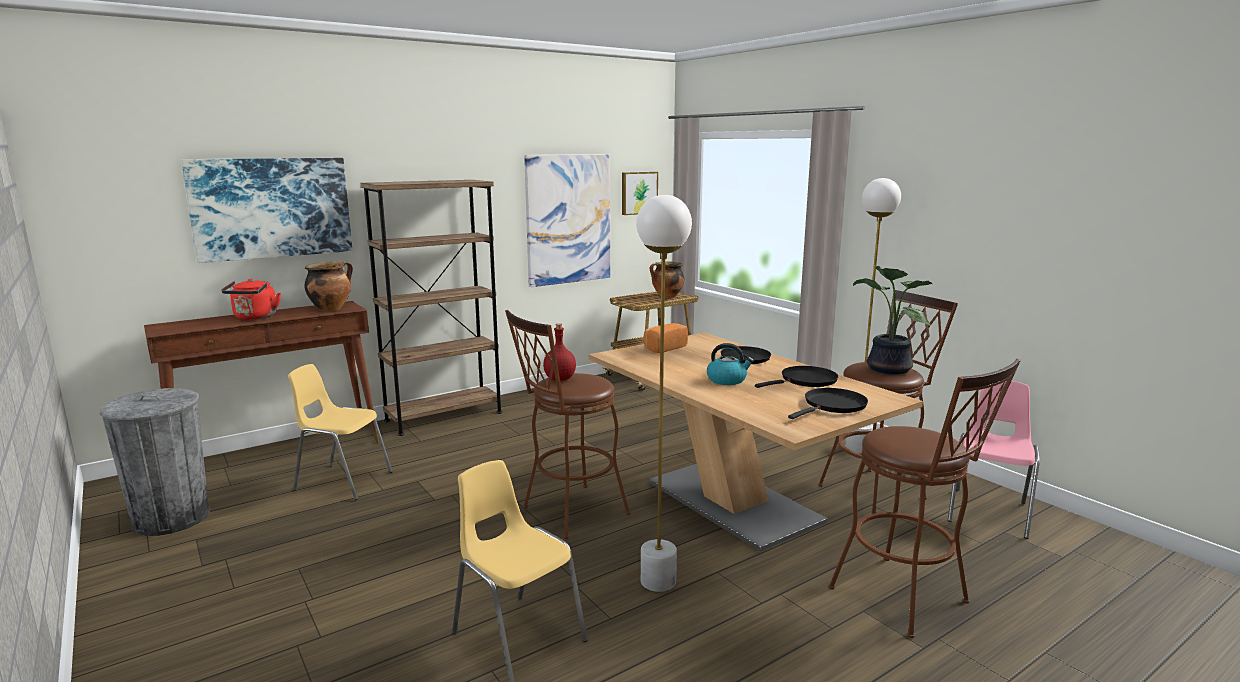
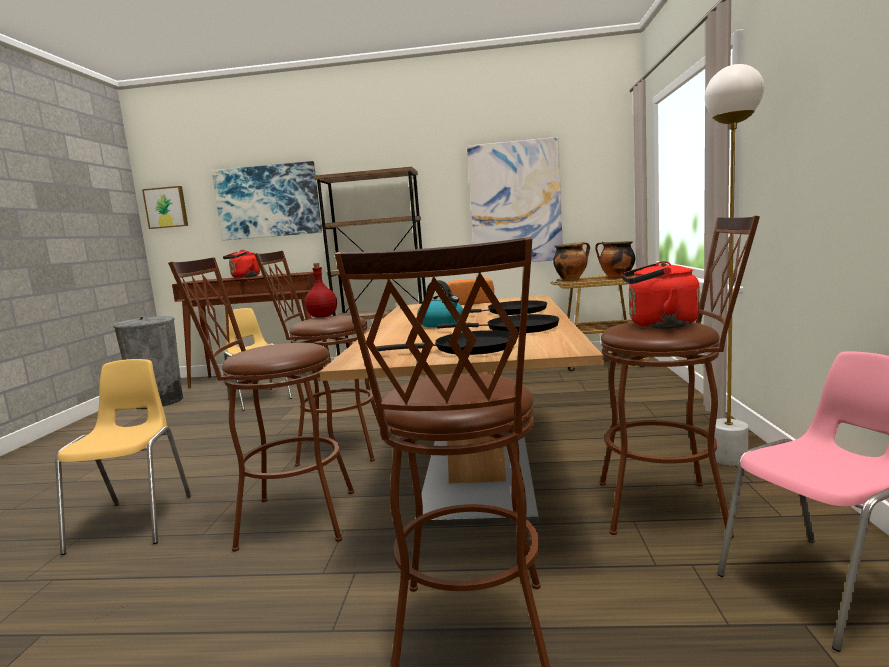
camera: 40 degrees right, 5 degrees down
(331, 308) = (294, 273): cooking pot -> cooking pot (571, 279)
(638, 193) = (597, 174): picture -> picture (166, 207)
(657, 581) = (286, 519): white floor lamp -> brown stool
(885, 369) = (658, 325): potted plant -> red kettle

